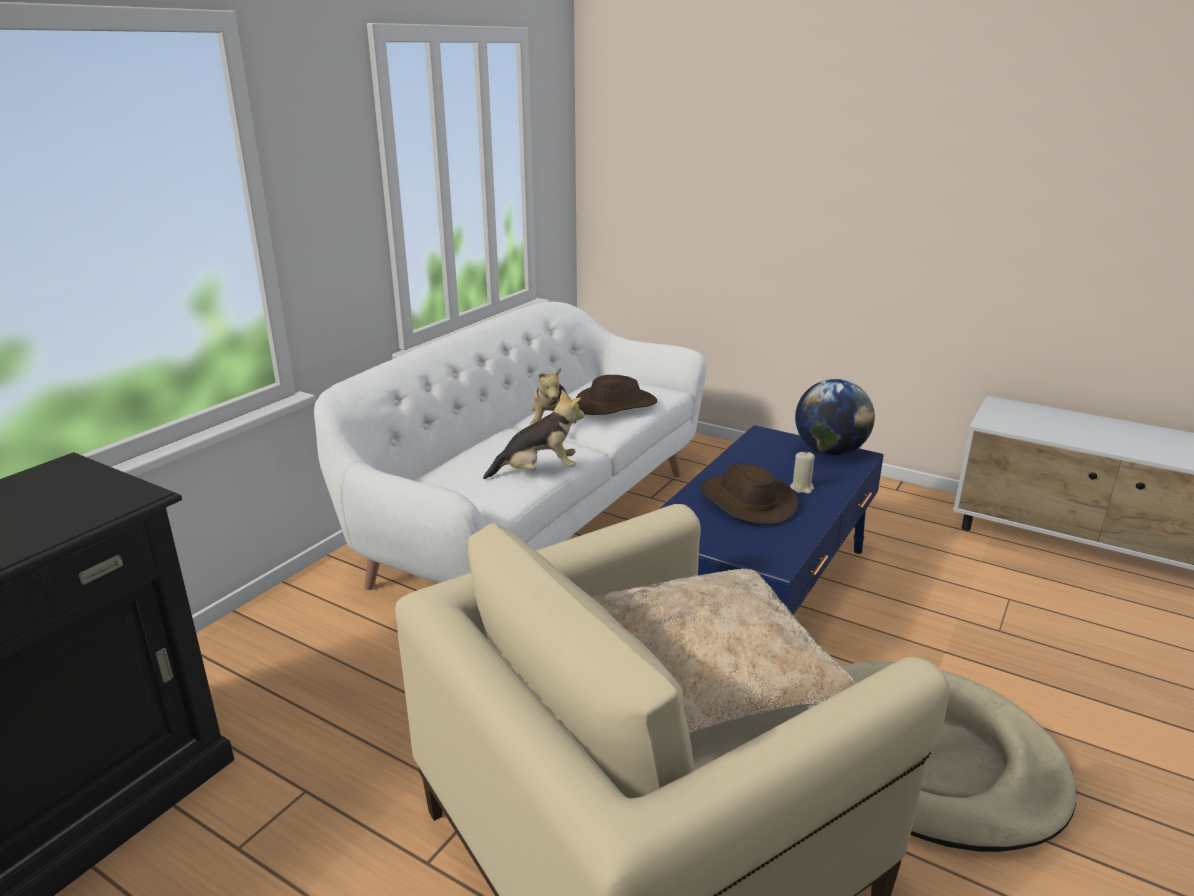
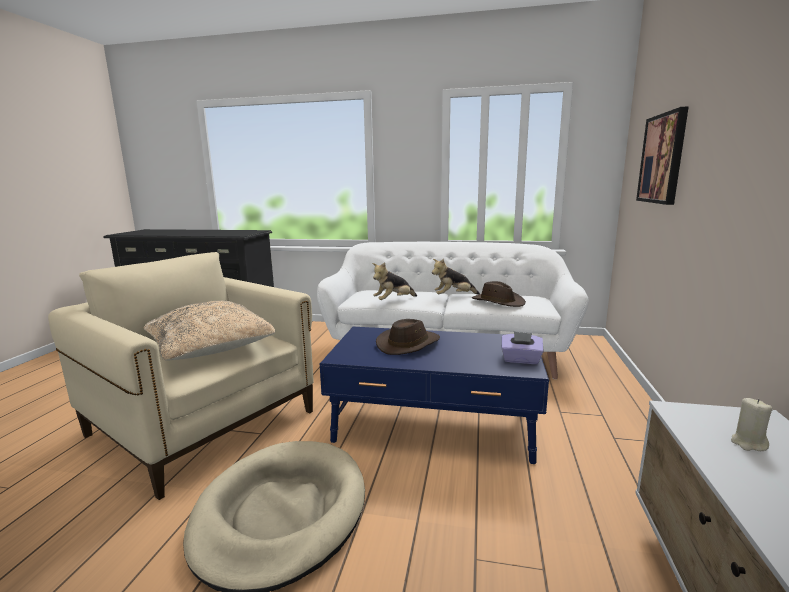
camera: 70 degrees right, 10 degrees down
(538, 472) = (394, 301): plush toy -> plush toy turned 90 degrees clockwise
(713, 165) = (662, 159): none -> picture
(802, 488) = (446, 356): beige candle -> beige candle (748, 443)
(829, 451) = (521, 360): globe -> purple tissue box

